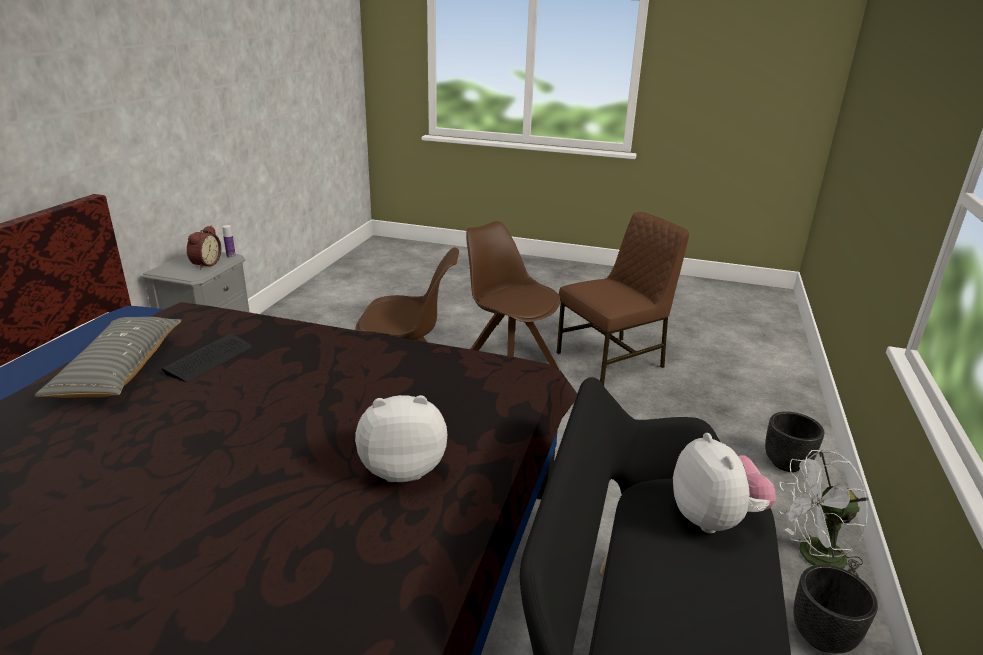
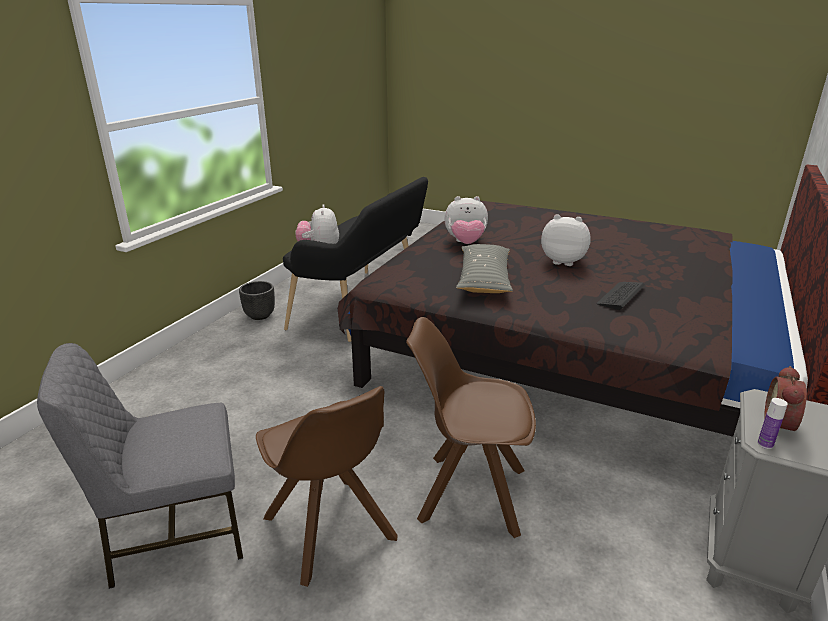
camera: 170 degrees left, 0 degrees up
(119, 370) = (679, 292): grey pillow -> grey pillow (484, 279)
(237, 424) = (563, 261): none -> plush toy
(612, 360) = (175, 532): brown chair -> grey chair
(785, 463) = (152, 388): black planter -> none
(813, 558) = (220, 339): white fan -> none

